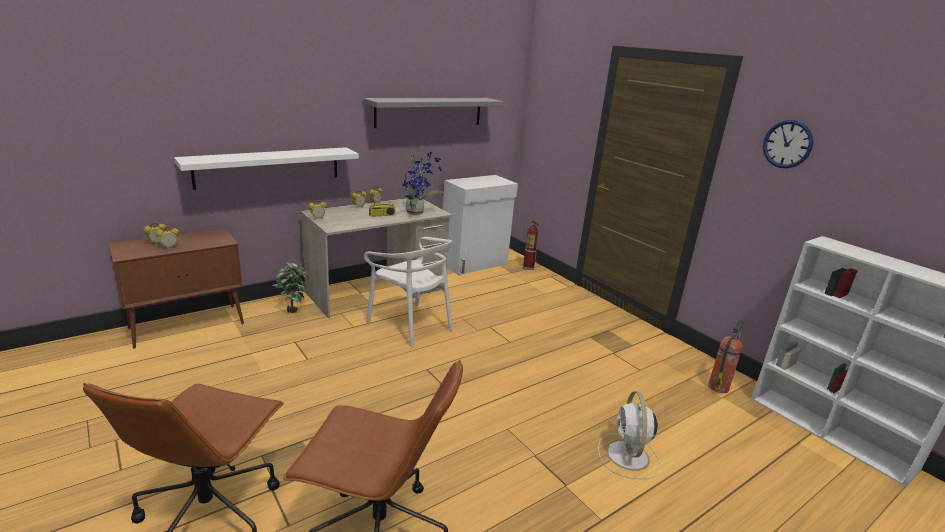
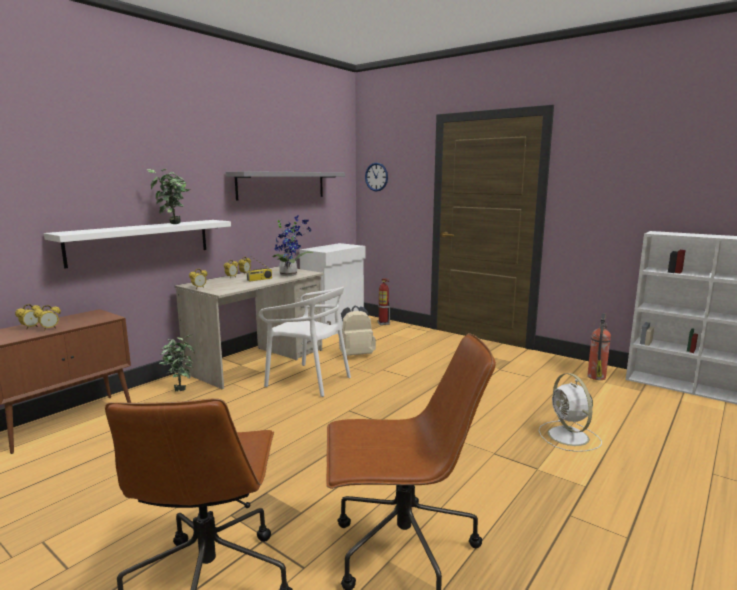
camera: 15 degrees left, 10 degrees down
(298, 154) = (173, 224): none -> potted plant
(475, 303) = (356, 355): none -> beige backpack
(787, 144) = (605, 165): wall clock -> wall clock (376, 177)

